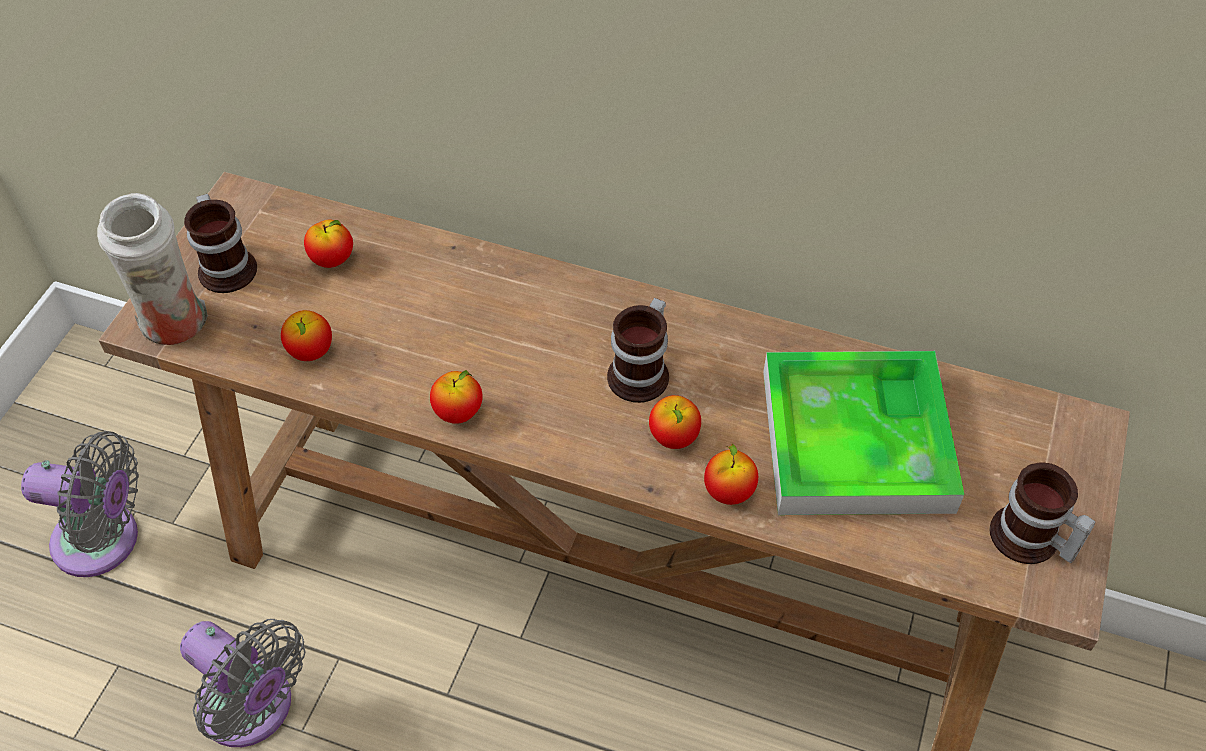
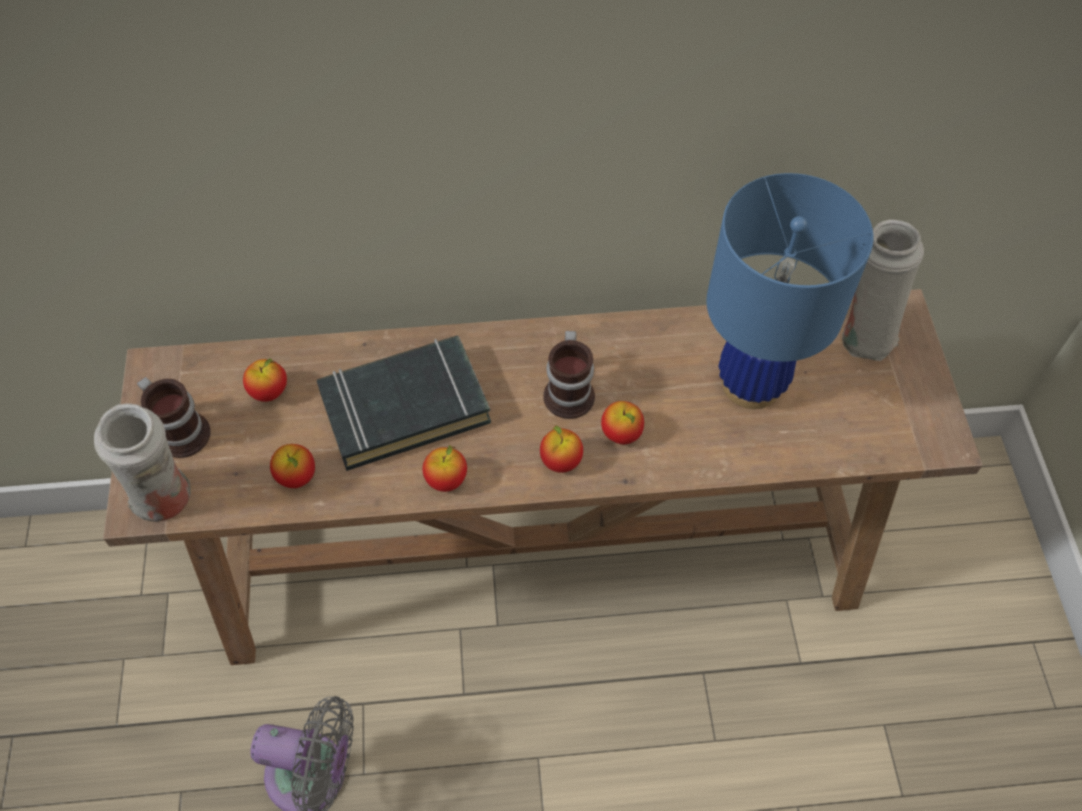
camera: 25 degrees left, 5 degrees up
(104, 541) = (110, 695): grey fan -> none
(457, 324) = (404, 407): none -> black book
(728, 492) = (683, 460): apple -> apple (560, 461)
(856, 440) = (751, 383): tray -> blue table lamp
(1025, 436) = (863, 334): none -> white vase
(1028, 541) = (904, 412): mug -> none

